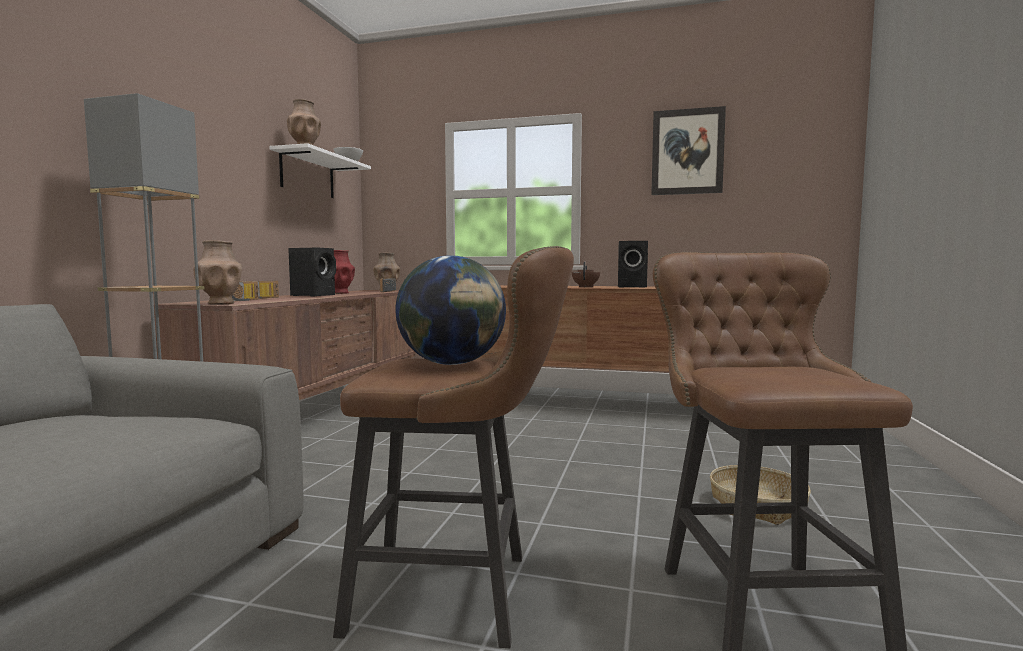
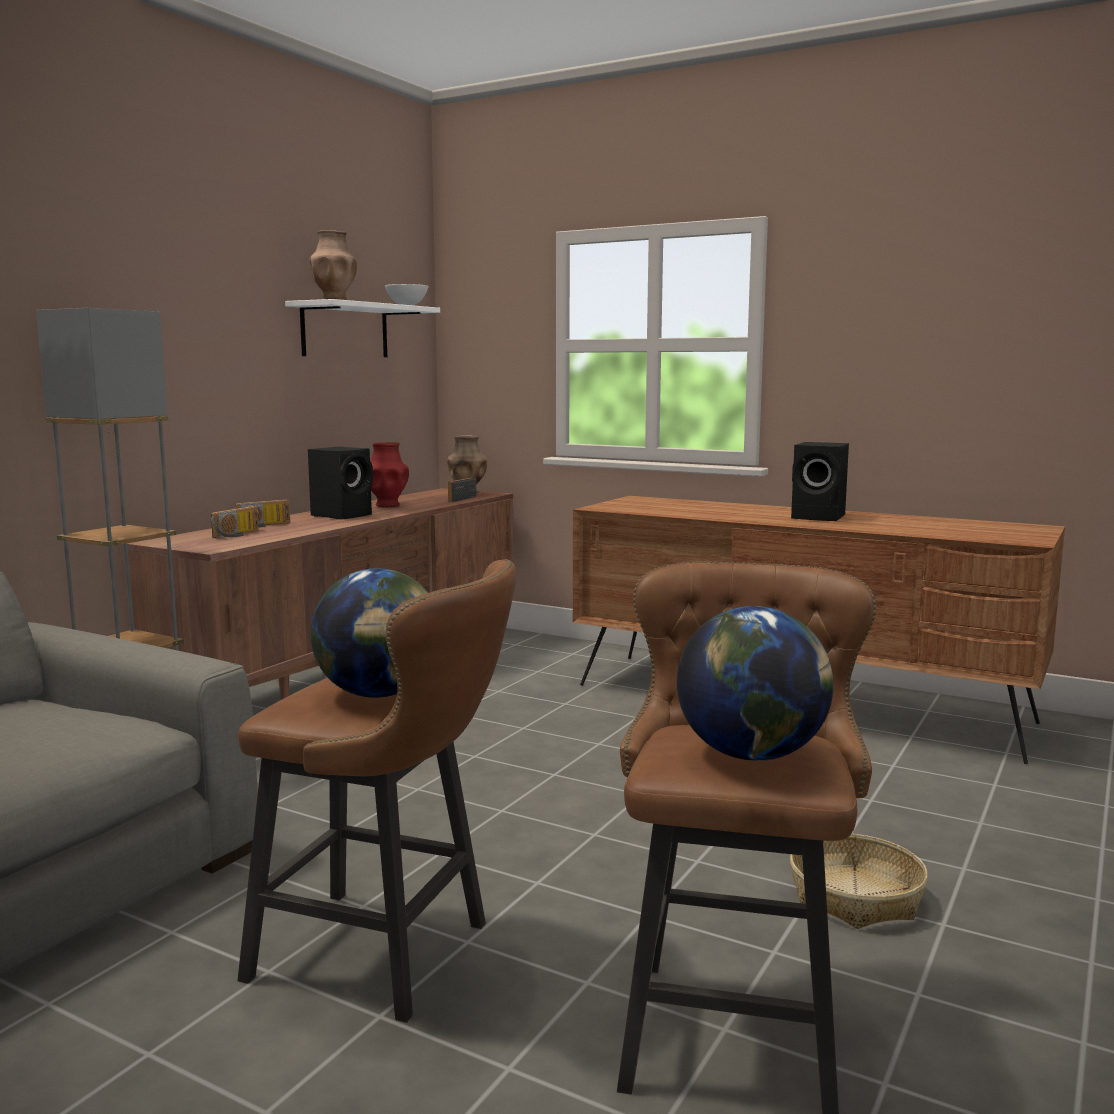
camera: 15 degrees right, 5 degrees up
(221, 303) = (202, 546): brown vase -> none
(586, 287) = (742, 515): brown teapot -> none
(687, 152) = (940, 284): picture -> none
(796, 374) = (752, 754): none -> globe

